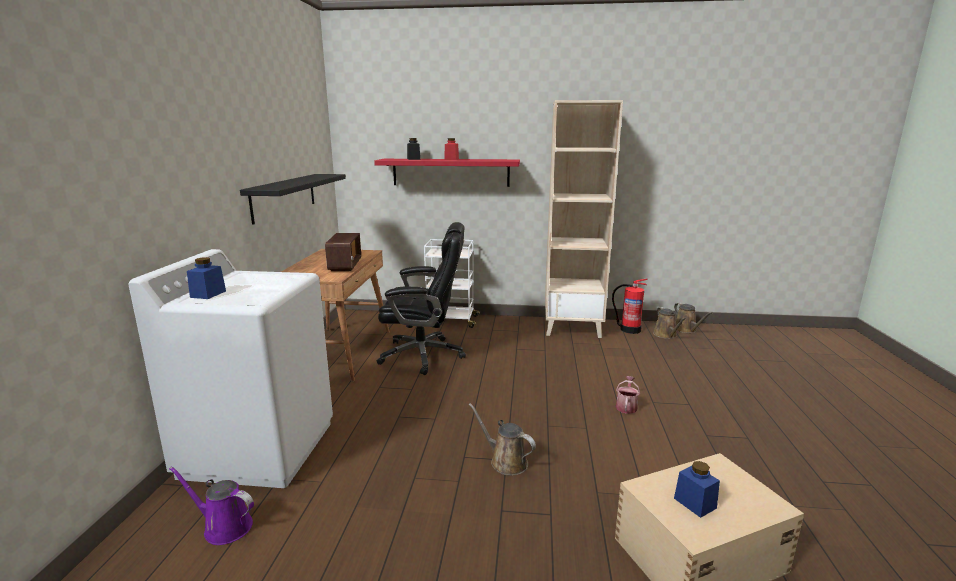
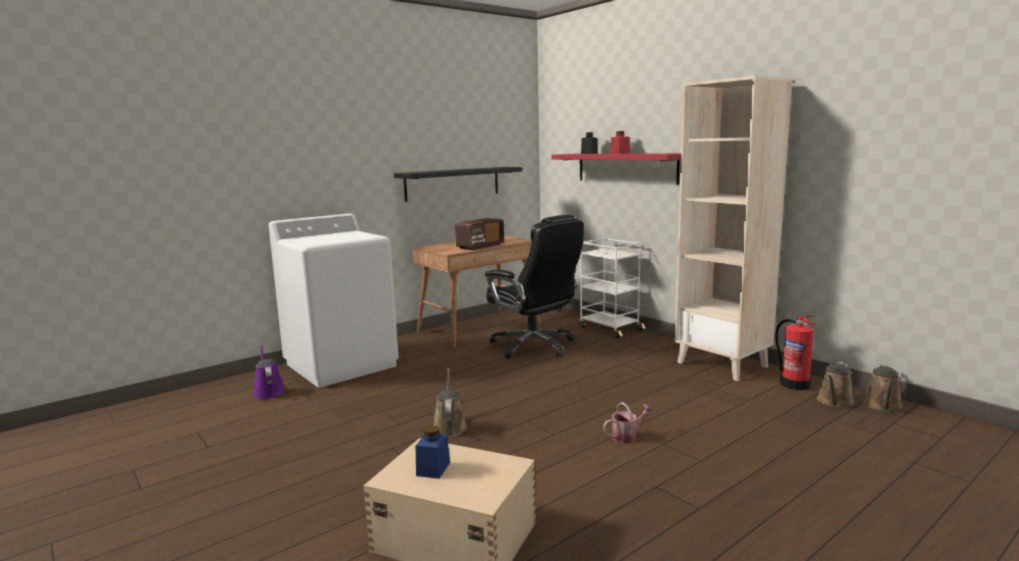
camera: 45 degrees right, 5 degrees down
(208, 294) = (307, 238): blue jar -> none

